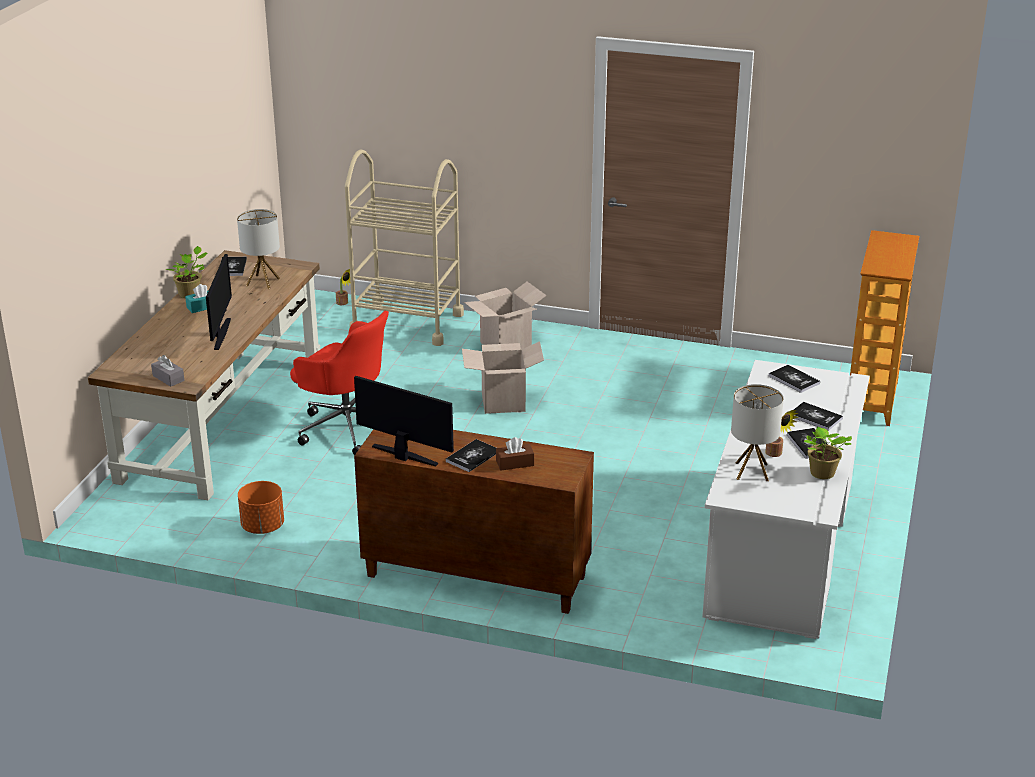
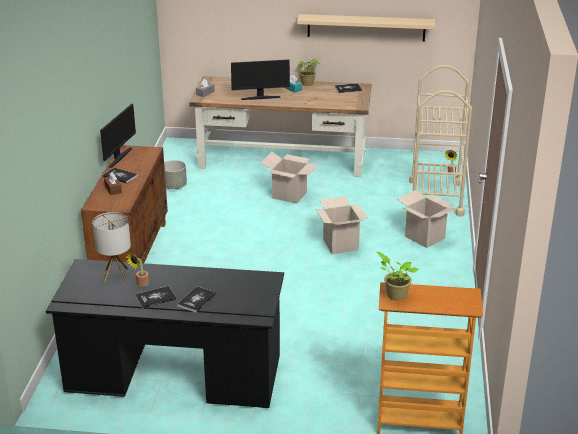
camera: 80 degrees right, 0 degrees up
(204, 171) = (366, 27): none -> beige shelf
(262, 282) = (332, 99): table lamp -> none
(262, 527) = (174, 186): orange planter -> grey planter
(347, 426) = (289, 195): red office chair -> cardboard box
(781, 549) = (174, 375): white desk -> black desk
(794, 380) = (254, 290): book -> none
(821, 474) = (113, 303): potted plant -> potted plant (395, 295)

